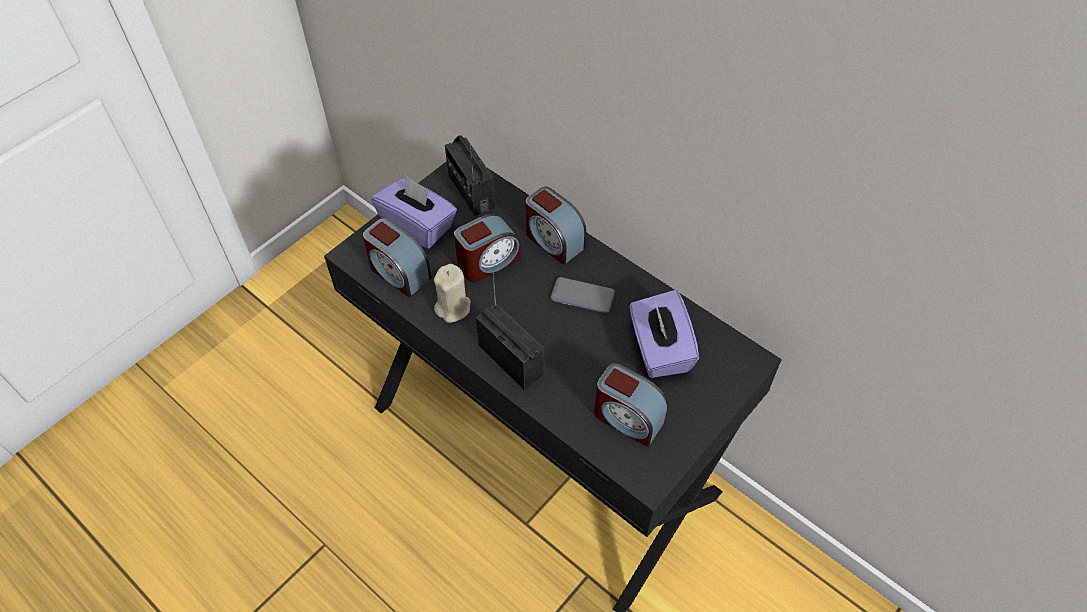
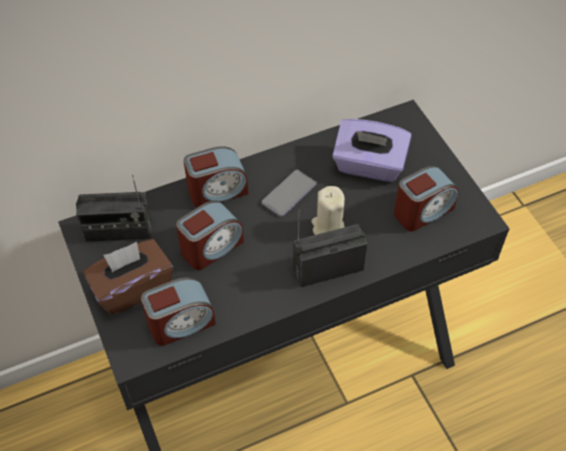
camera: 65 degrees left, 0 degrees up
(418, 226) = (132, 288): purple tissue box -> brown tissue box
(453, 307) = (248, 292): beige candle -> beige candle (328, 228)
(488, 262) = (211, 247): alarm clock -> alarm clock turned 60 degrees clockwise

